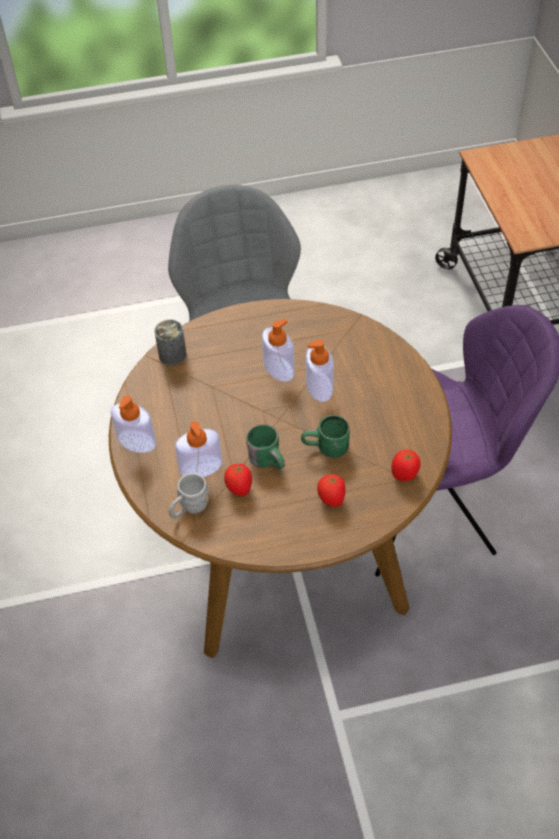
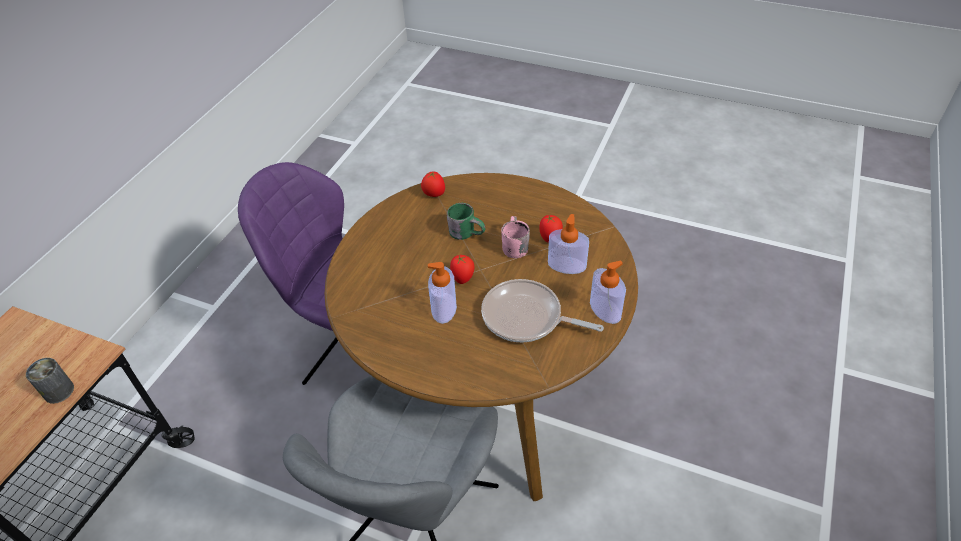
camera: 145 degrees left, 5 degrees down
(172, 355) = (522, 371): can -> can (59, 391)
(189, 508) = (595, 243): grey mug -> none
(201, 397) = (526, 317): none -> frying pan
(270, 459) = (512, 246): green mug -> pink mug
(319, 386) = (428, 277): soap dispenser -> none
(331, 499) = (494, 203): tomato -> tomato (463, 278)

